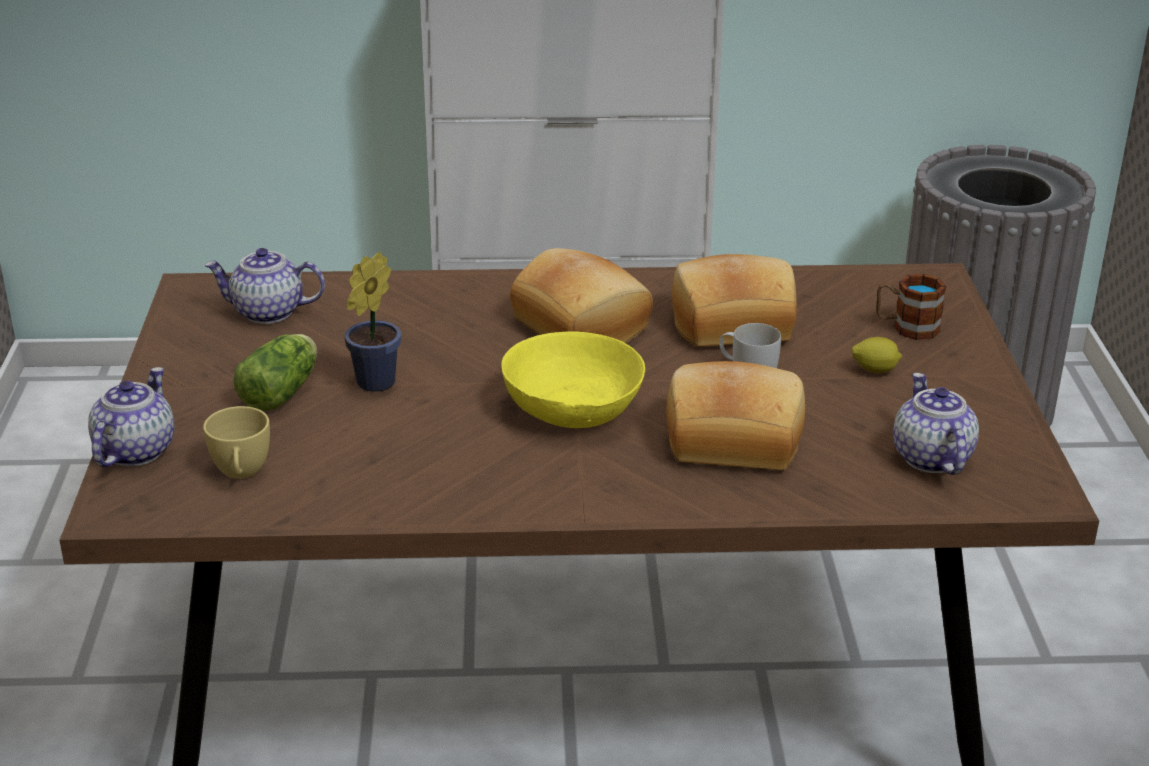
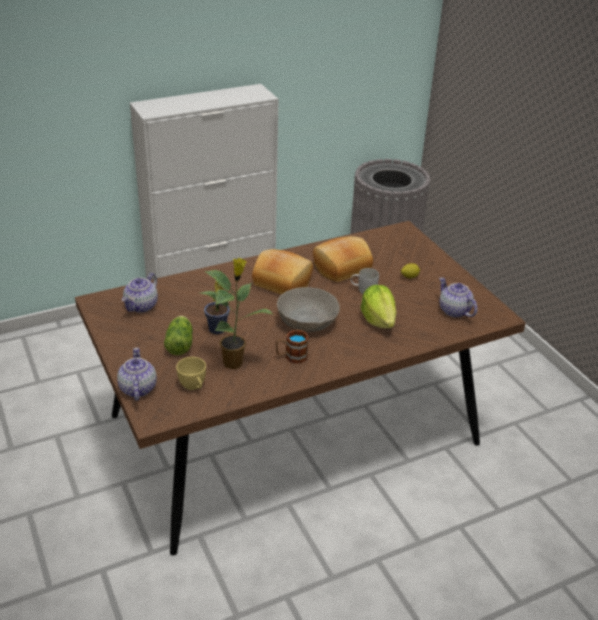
camera: 25 degrees left, 5 degrees up
(267, 312) = (141, 306): teapot -> teapot turned 45 degrees counterclockwise
(358, 448) = (234, 362): none -> potted plant
(574, 407) = (307, 321): yellow bowl -> grey bowl
(733, 438) = (378, 320): bread -> lettuce
(906, 327) = (408, 255): mug -> mug (291, 356)

